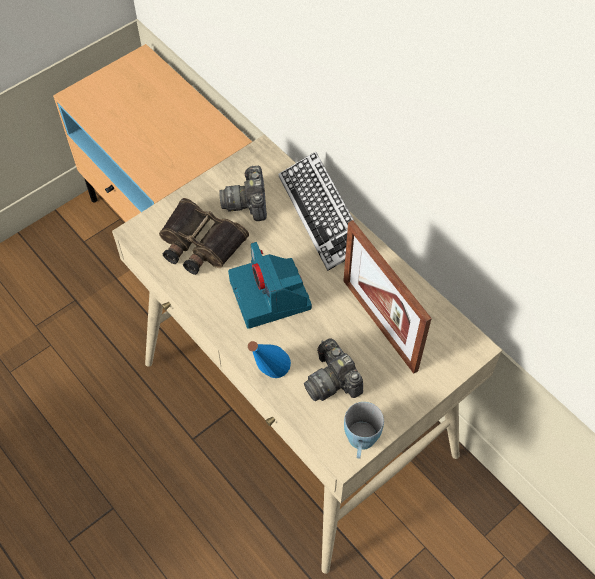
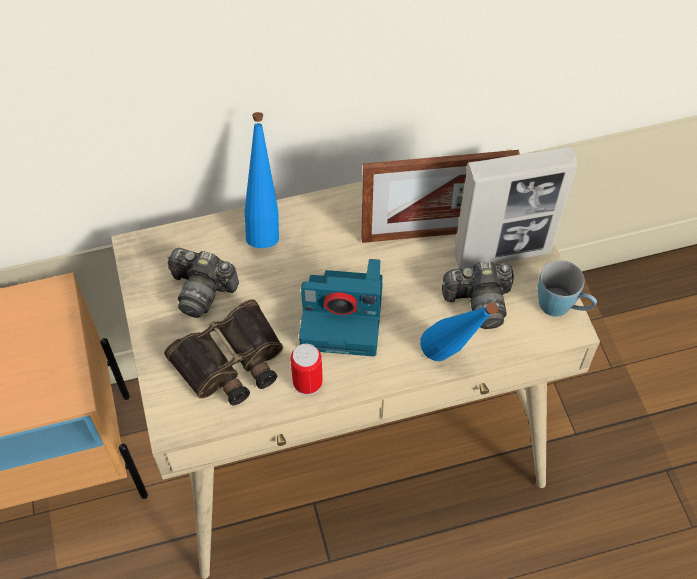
camera: 65 degrees left, 0 degrees up
(205, 295) = (307, 382): none -> can
(322, 215) = (264, 226): keyboard -> blue bottle
(389, 381) = (502, 253): none -> picture frame

